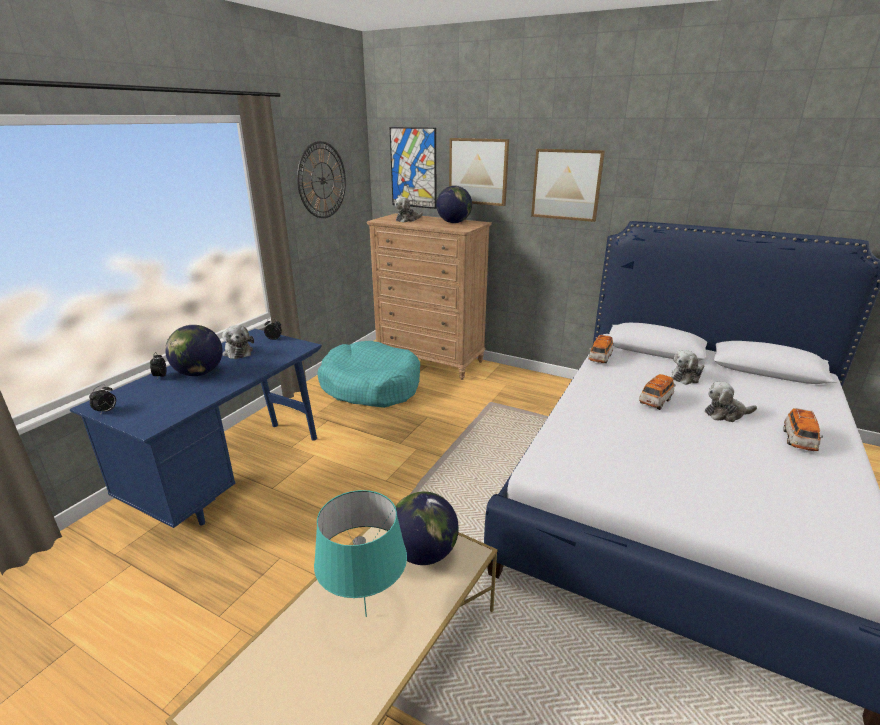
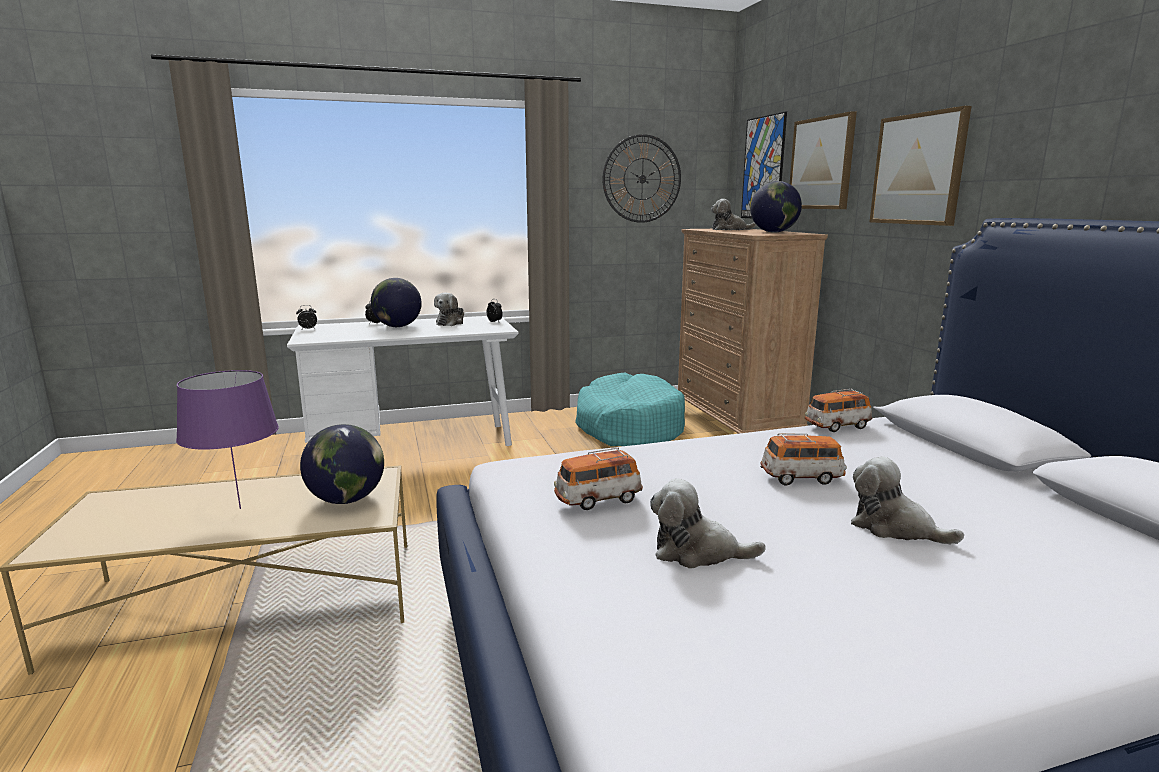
camera: 45 degrees right, 10 degrees down
(233, 475) = (414, 444): blue desk -> white desk
(366, 616) = (240, 508): turquoise table lamp -> purple table lamp
(686, 377) = (939, 480): plush toy -> plush toy (697, 552)
(798, 440) = (957, 601): toy car -> toy car (598, 499)

